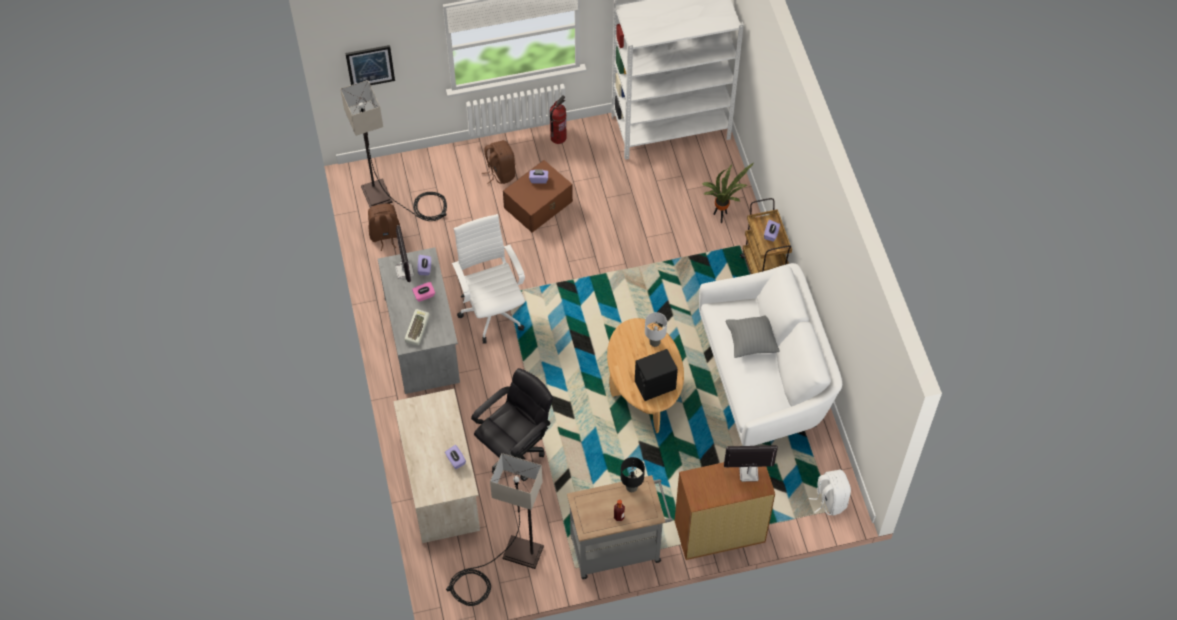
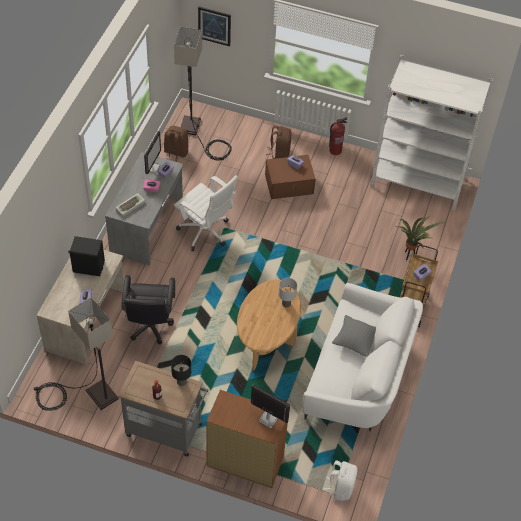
camera: 30 degrees right, 5 degrees down
(492, 311) = (206, 233): white office chair -> white office chair turned 120 degrees clockwise
(516, 452) = (150, 329): black office chair -> black office chair turned 105 degrees clockwise
(654, 386) = (263, 332): black speaker -> black speaker (88, 267)

